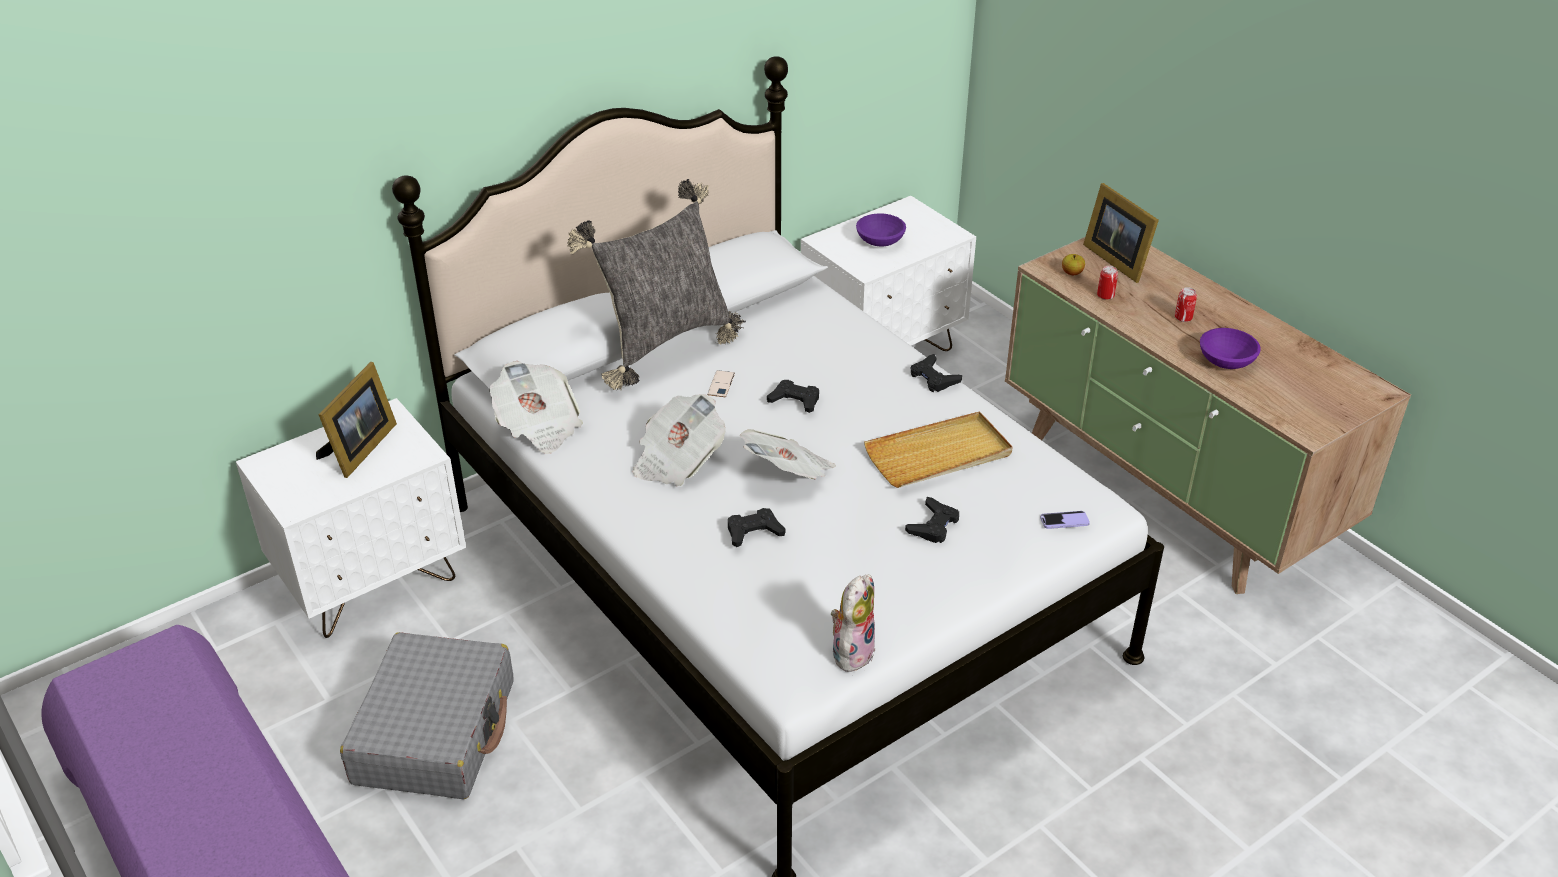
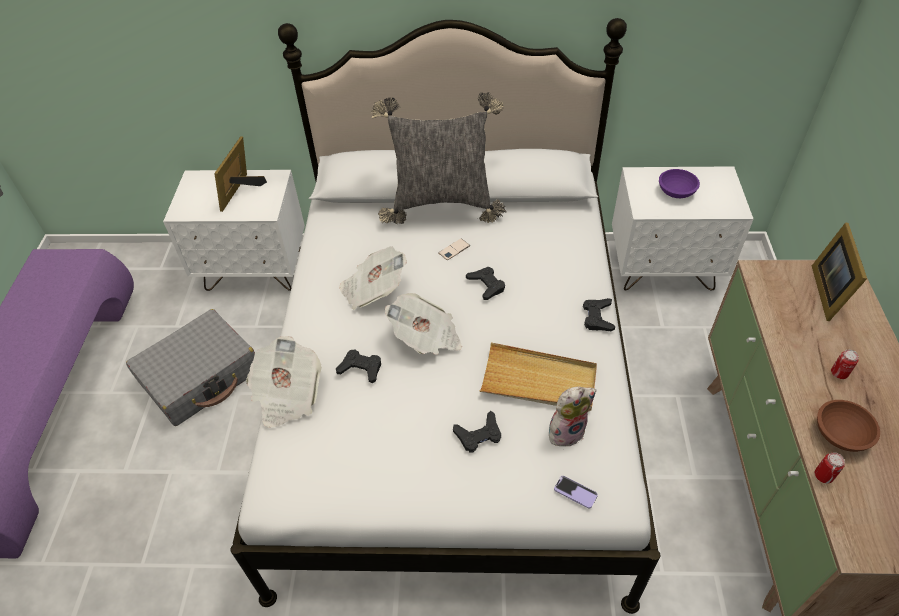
camera: 40 degrees right, 10 degrees up
(359, 449) = (241, 192): picture frame -> picture frame turned 135 degrees clockwise
(538, 426) = (326, 225): newspaper -> newspaper (287, 395)
(851, 651) = (328, 498): plush toy -> plush toy (566, 431)
(1072, 273) = (777, 286): apple -> none
(1105, 296) = (787, 319): can -> can (823, 476)
(1226, 362) = (840, 435): purple bowl -> brown bowl

